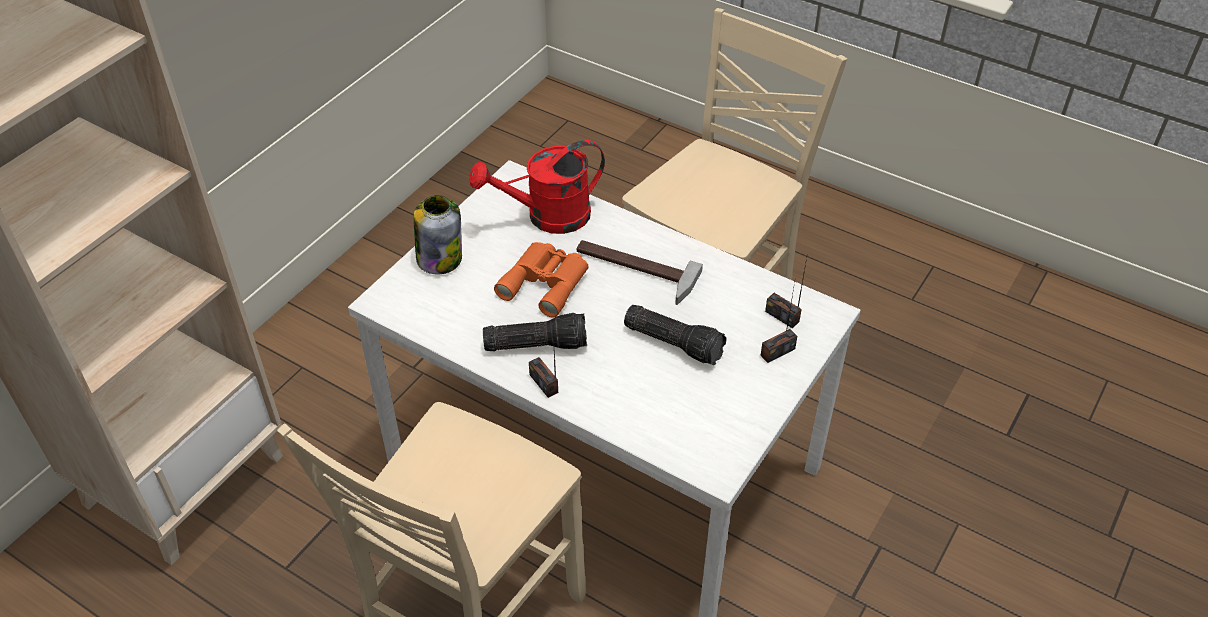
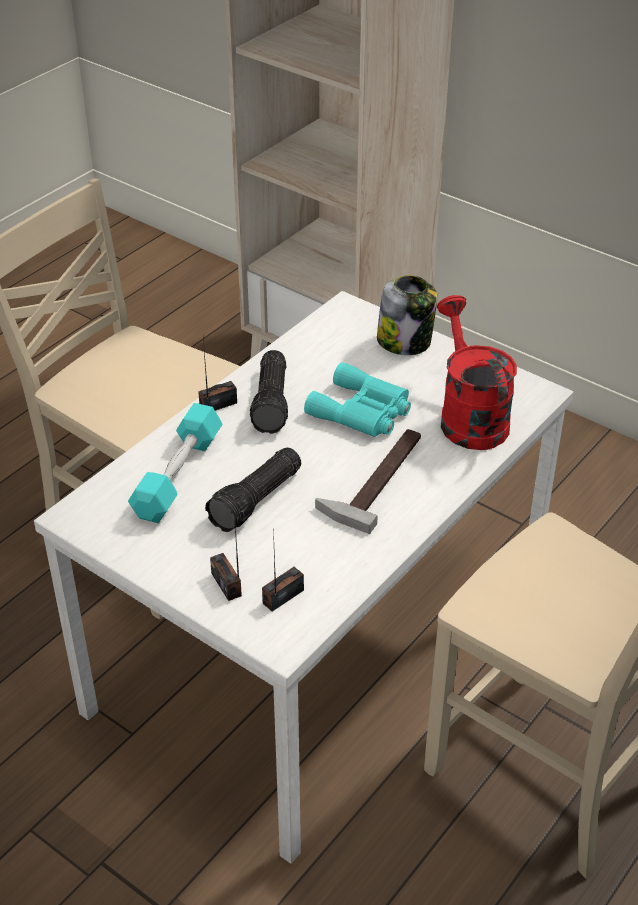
camera: 95 degrees right, 5 degrees down
(546, 282) = (362, 411): orange binoculars -> turquoise binoculars
(650, 400) = (178, 475): none -> turquoise dumbbell

